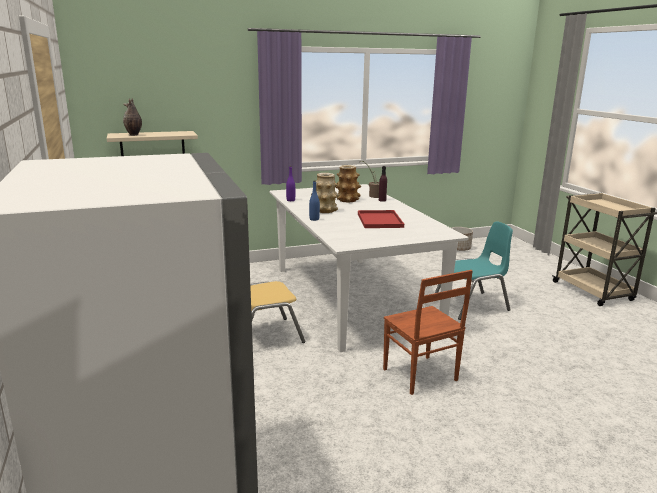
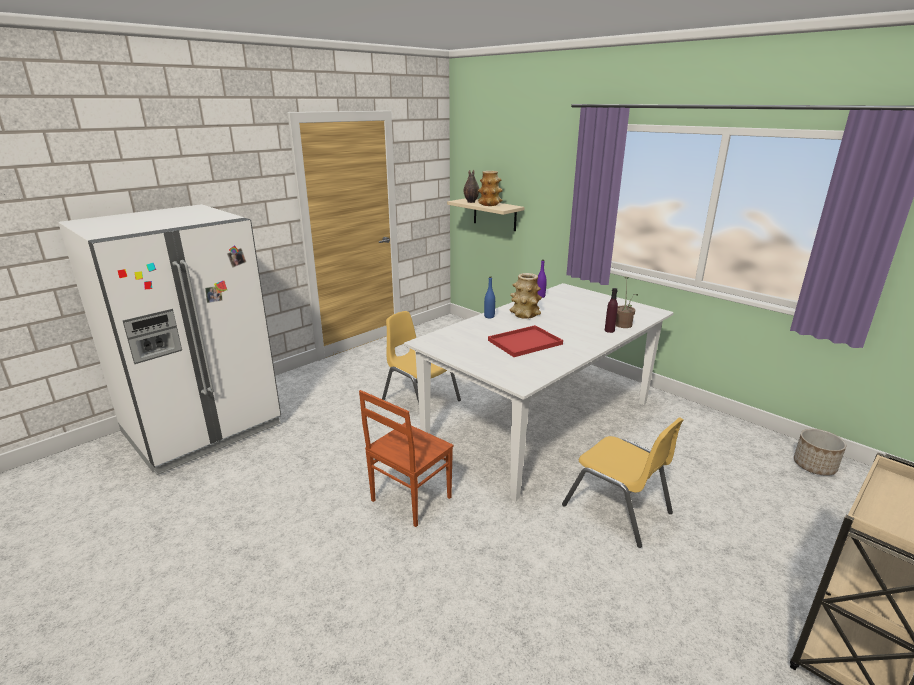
camera: 65 degrees right, 5 degrees up
(347, 200) = (581, 316): vase -> vase (490, 204)
(471, 305) = (617, 509): turquoise chair -> yellow chair

